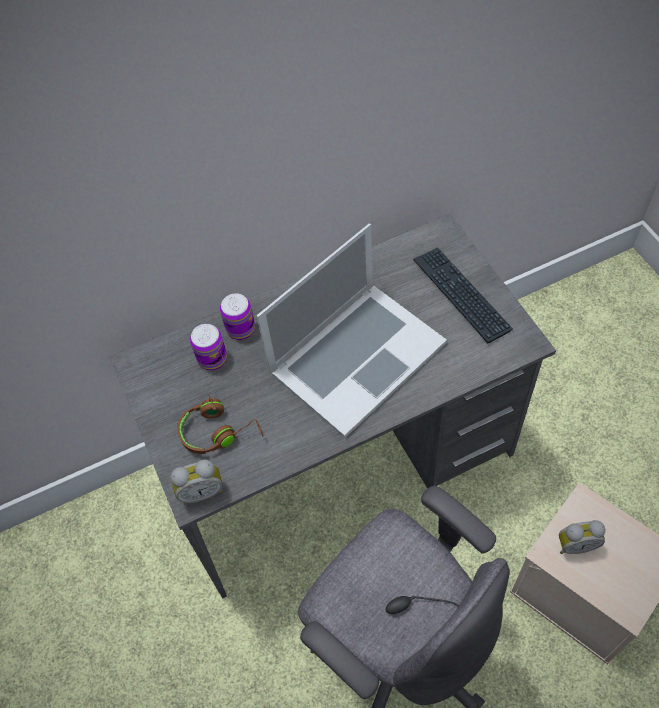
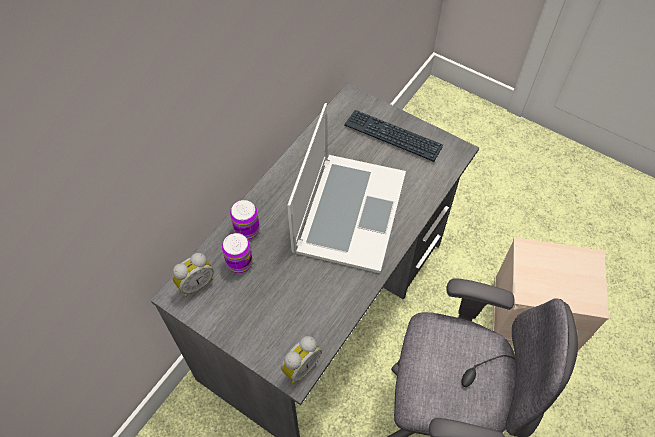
camera: 35 degrees left, 0 degrees up
(219, 431) = (282, 314): brown headphones -> none
(575, 544) = (537, 278): alarm clock -> alarm clock (196, 283)

